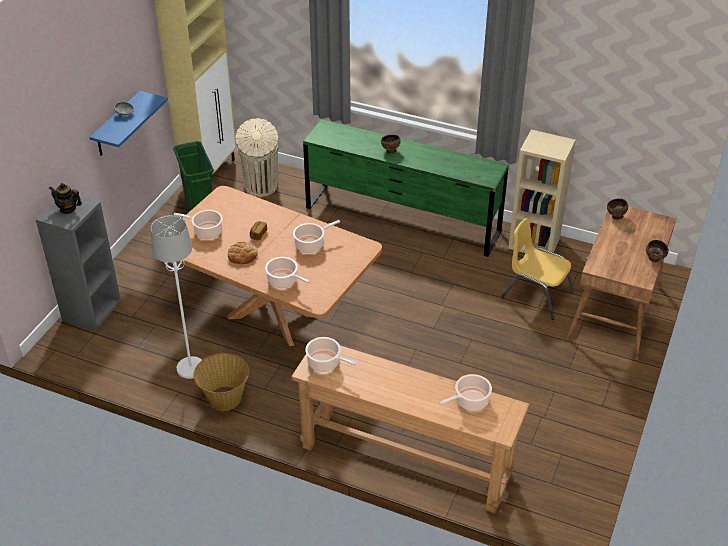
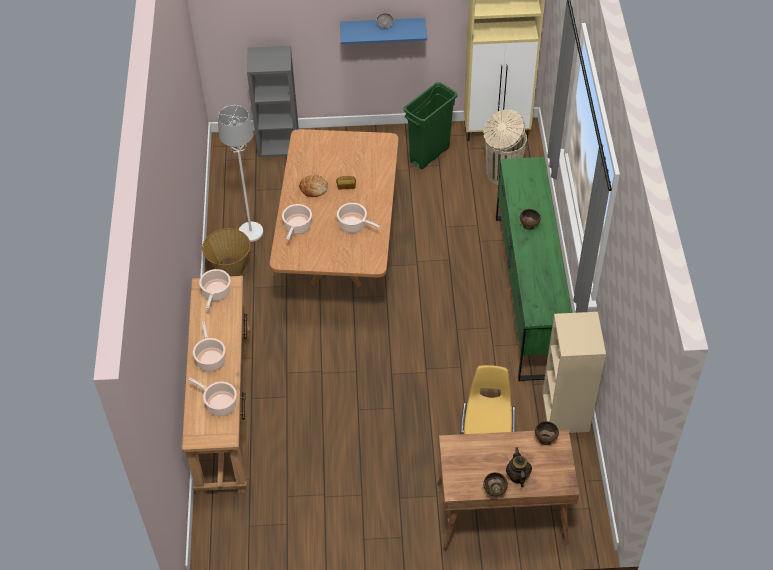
camera: 65 degrees right, 10 degrees up
(68, 209) = (270, 58): teapot -> teapot (517, 476)
(206, 231) = (329, 153): cooking pot -> cooking pot (210, 359)

